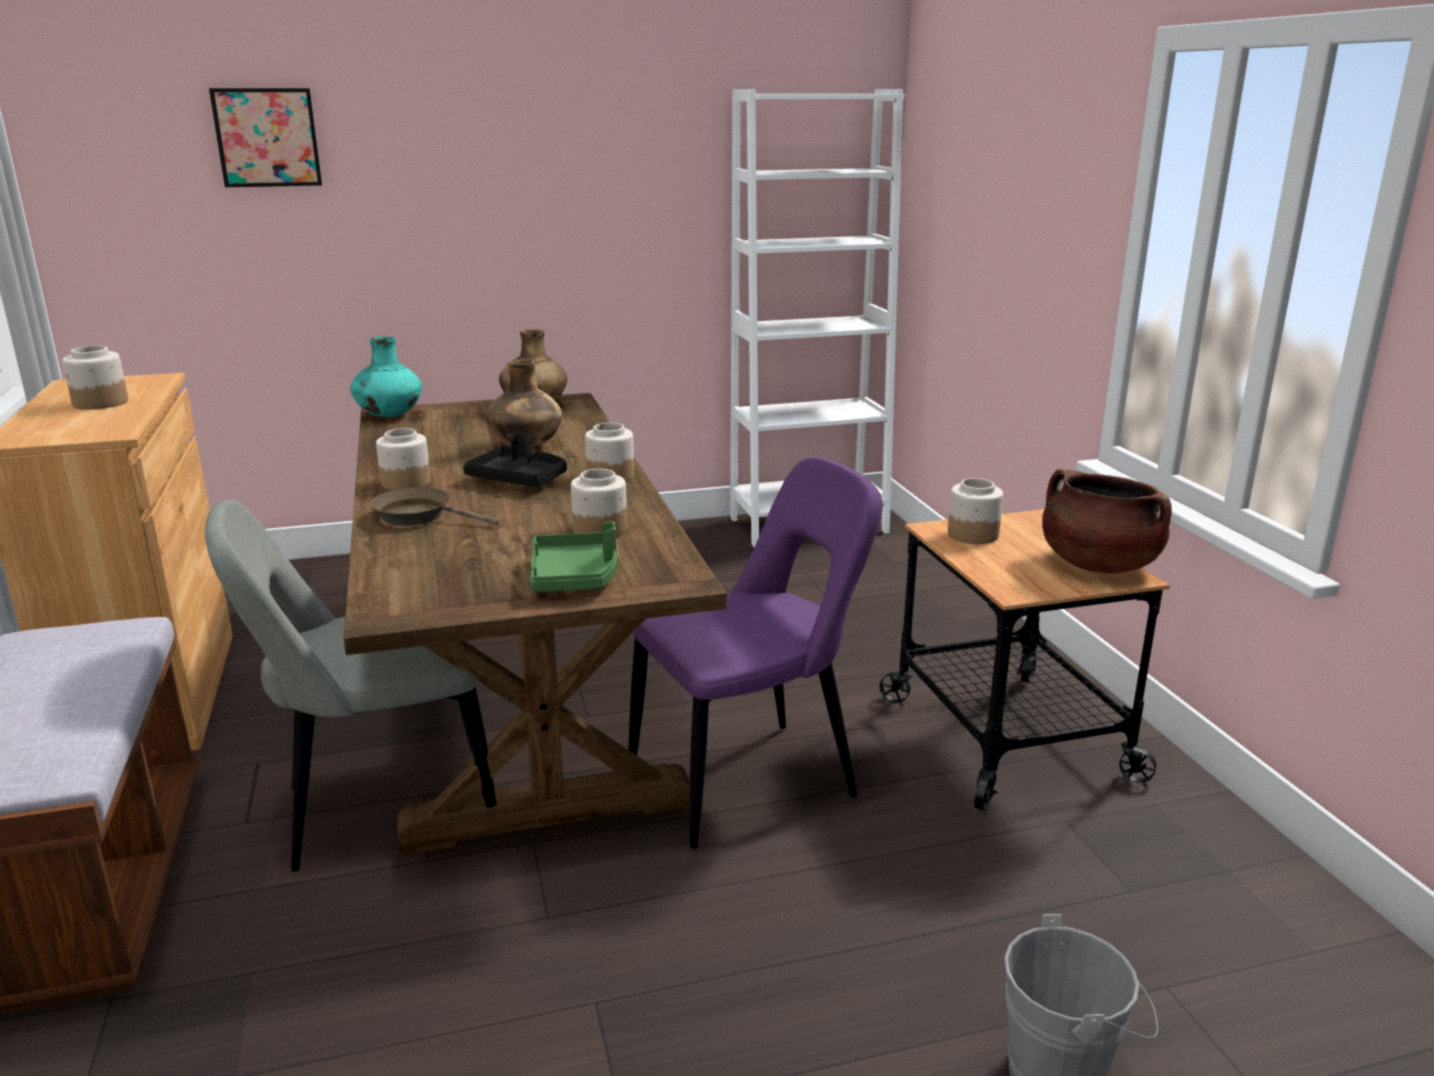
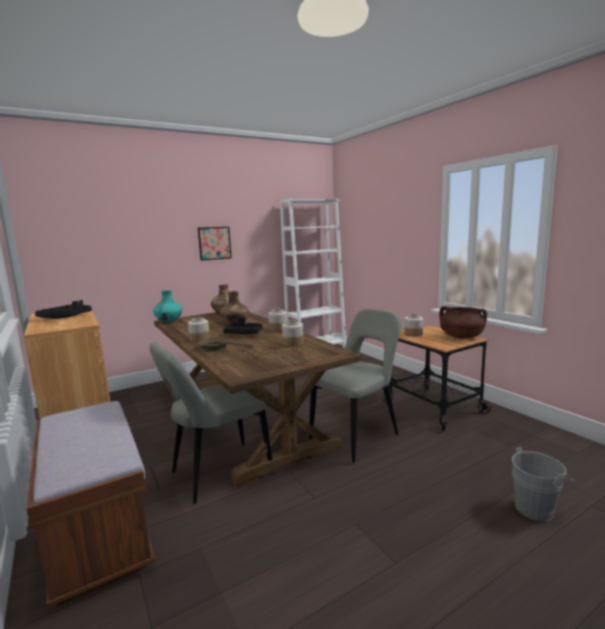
camera: 15 degrees left, 10 degrees down
(100, 403) = (65, 317): jar -> black tray
(267, 137) = (110, 217): picture -> picture (214, 243)
(575, 576) = (300, 357): green tray -> none
(752, 780) = (357, 436): purple chair -> grey chair

